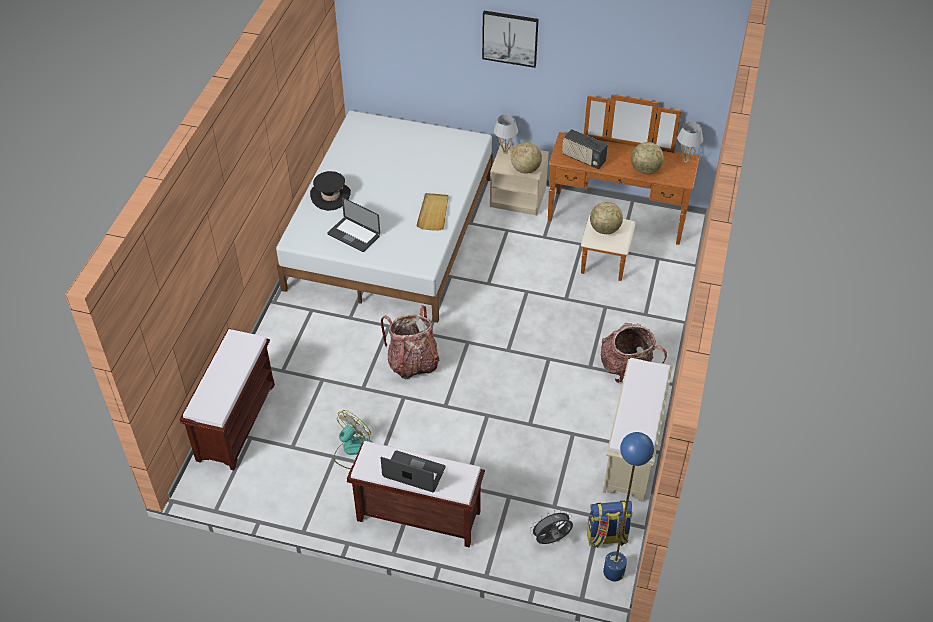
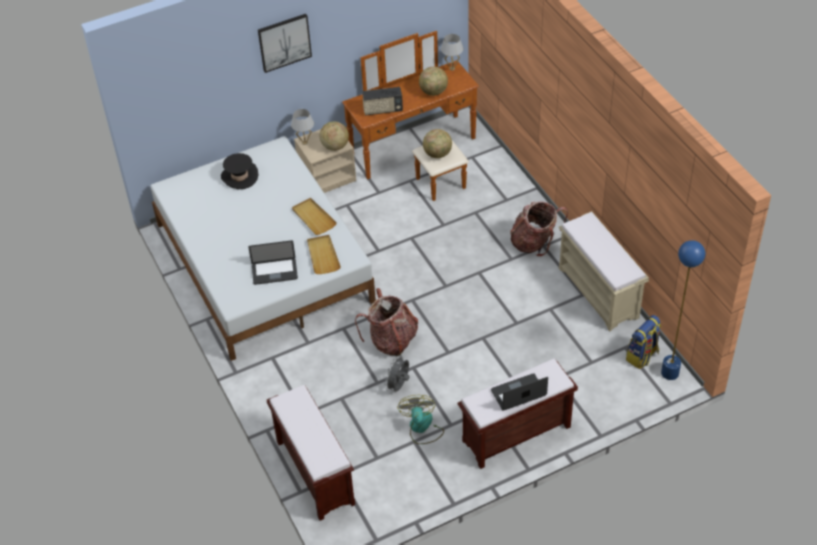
camera: 40 degrees left, 0 degrees up
(330, 196) = (220, 256): black hat -> black hat (240, 176)
(404, 247) = (323, 256): none -> beige tray
(551, 540) = (613, 383): grey fan -> grey fan (399, 386)

